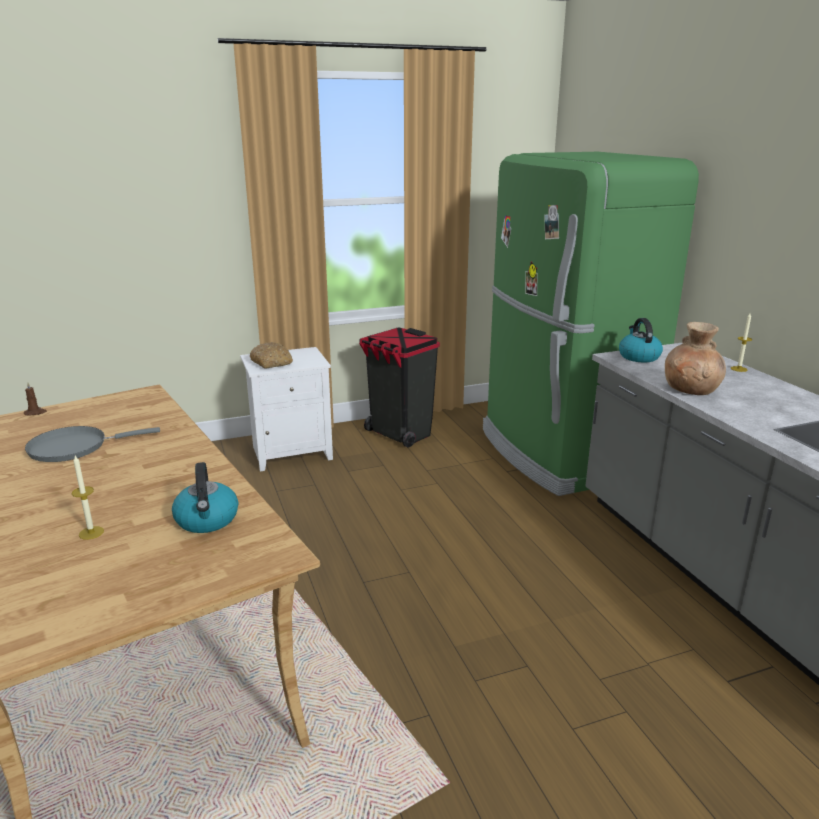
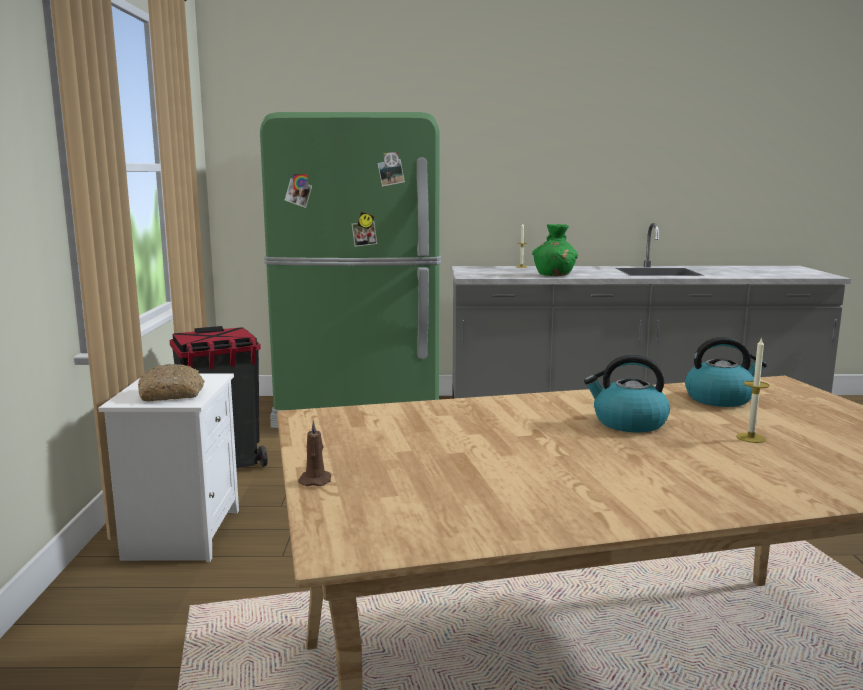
camera: 70 degrees left, 10 degrees down
(74, 447) = (499, 451): grey frying pan -> none
(638, 357) = (475, 274): kettle -> kettle (628, 423)
(691, 390) = (554, 275): brown vase -> green vase

